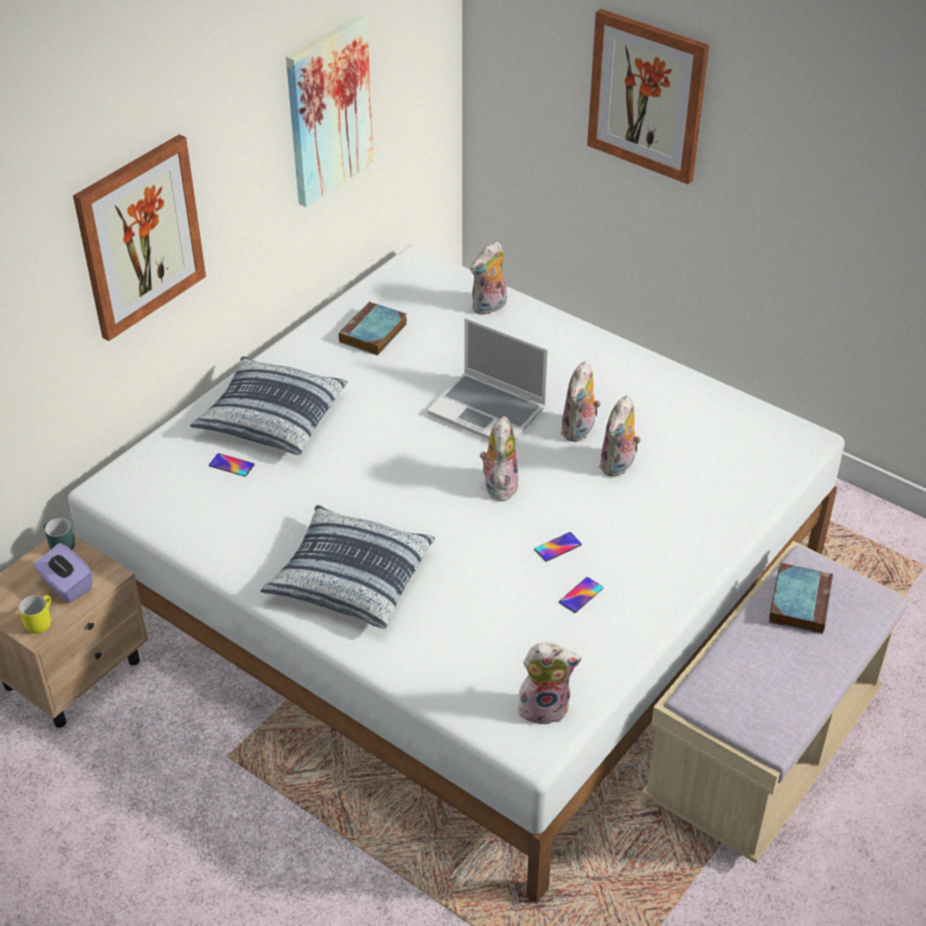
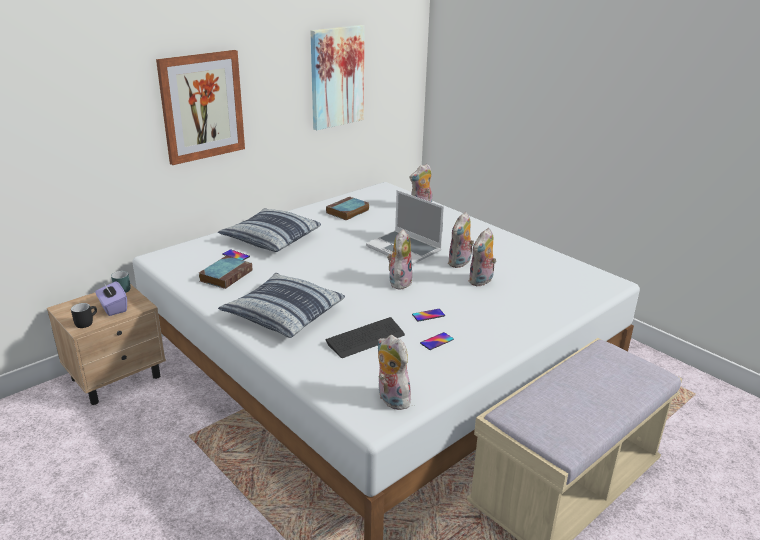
camera: 10 degrees right, 15 degrees down
(39, 621) = (85, 322): yellow mug -> black mug
(482, 607) = (366, 339): none -> keyboard
(545, 707) = (390, 399): plush toy -> plush toy turned 135 degrees counterclockwise
(647, 96) = (526, 85): picture -> none
(799, 601) = (597, 368): book -> book (226, 275)

